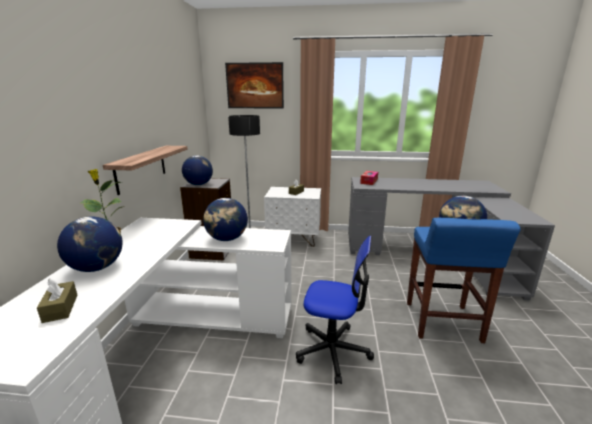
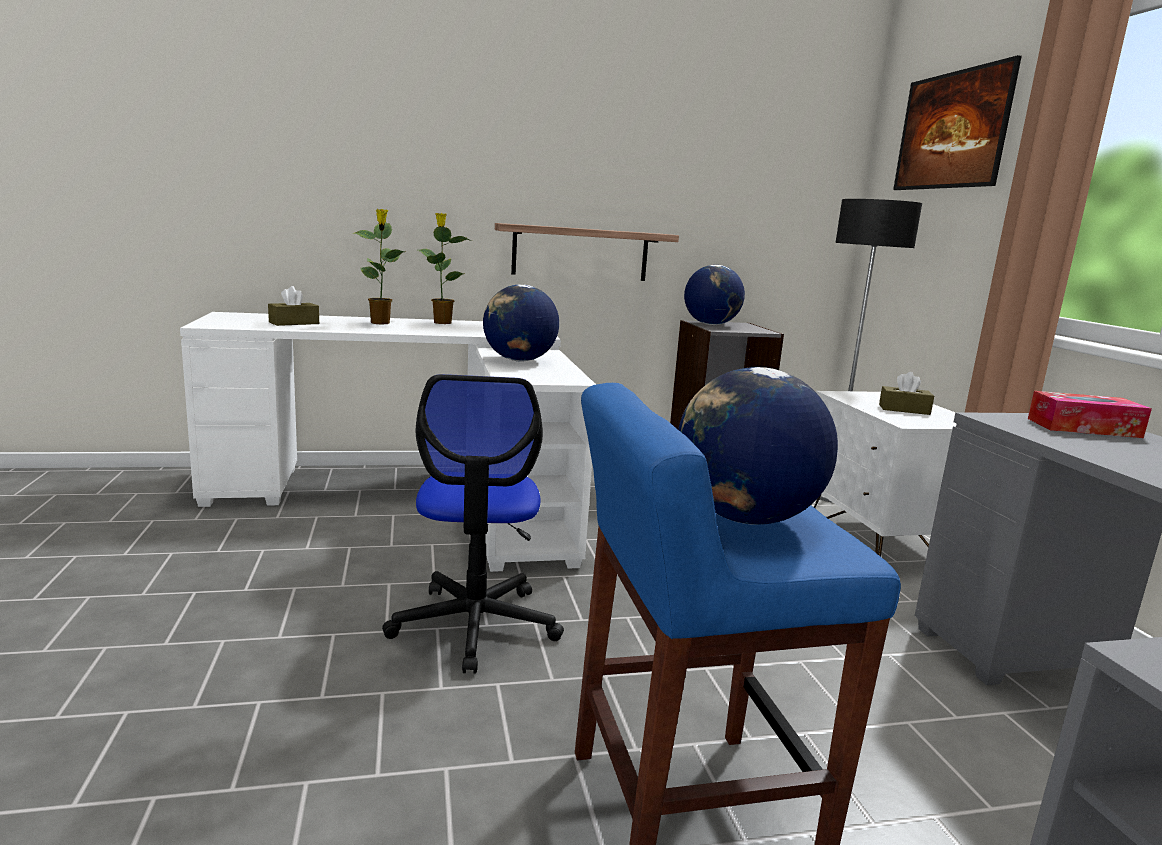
camera: 70 degrees right, 5 degrees down
(97, 268) = (380, 323): globe -> potted plant

